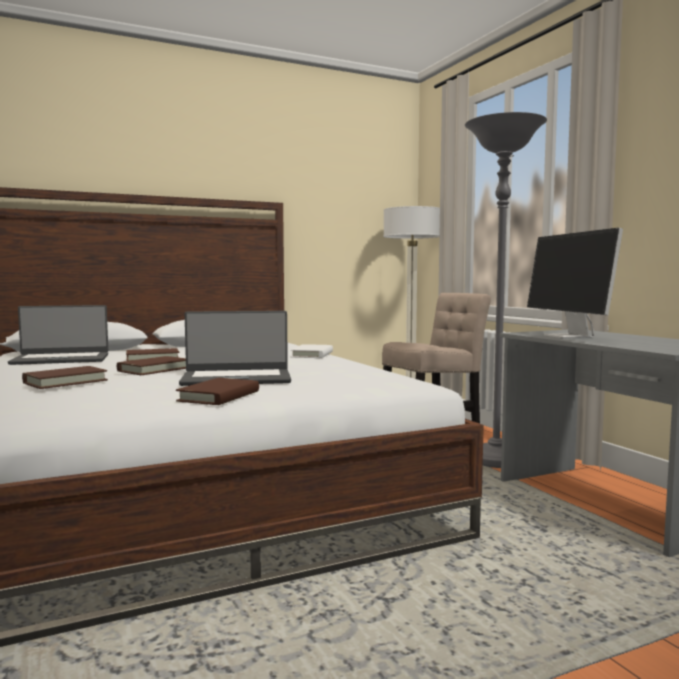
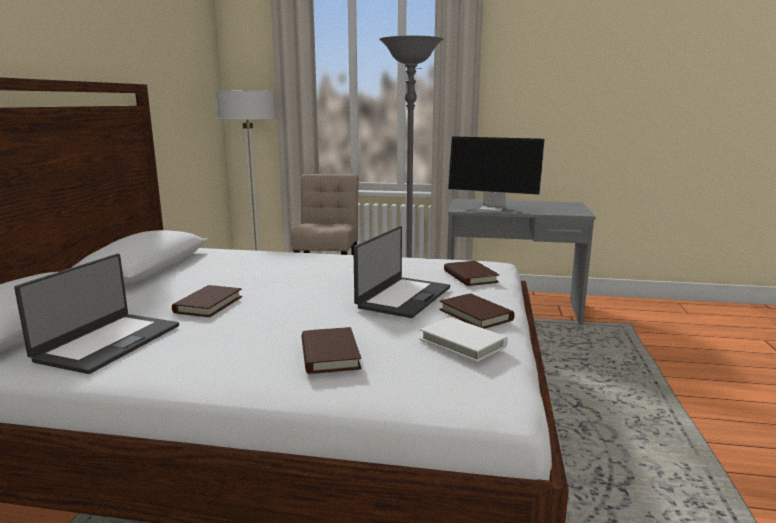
camera: 55 degrees left, 10 degrees up
(154, 369) = (309, 313): brown book -> brown book (470, 276)
(312, 354) = (309, 257): white book -> white book (462, 343)

